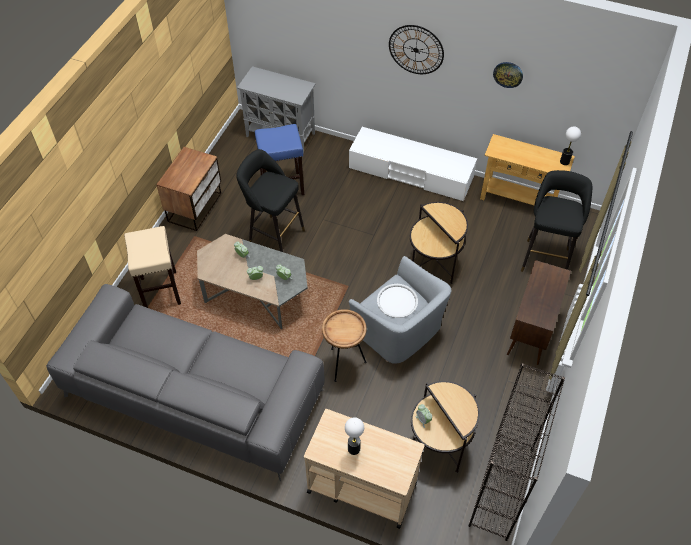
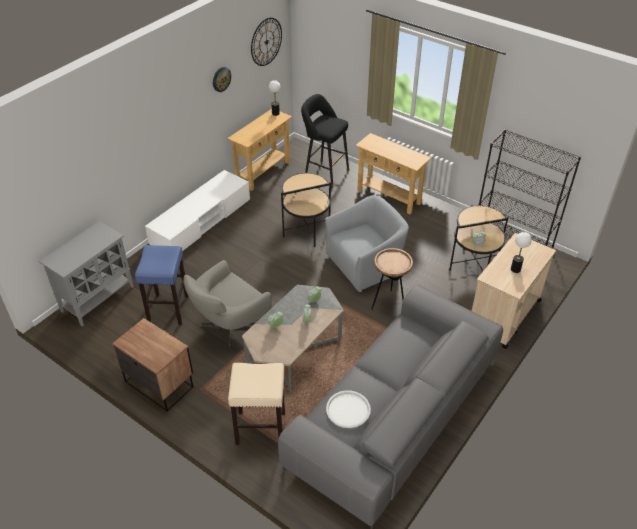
camera: 75 degrees left, 10 degrees down
(274, 236) = (229, 326): black stool -> grey armchair
(397, 301) = (361, 239): white tray -> white tray (348, 409)
(416, 50) = (161, 113): wall clock -> wall clock (266, 42)
(531, 332) = (388, 197): brown cabinet -> beige console table

